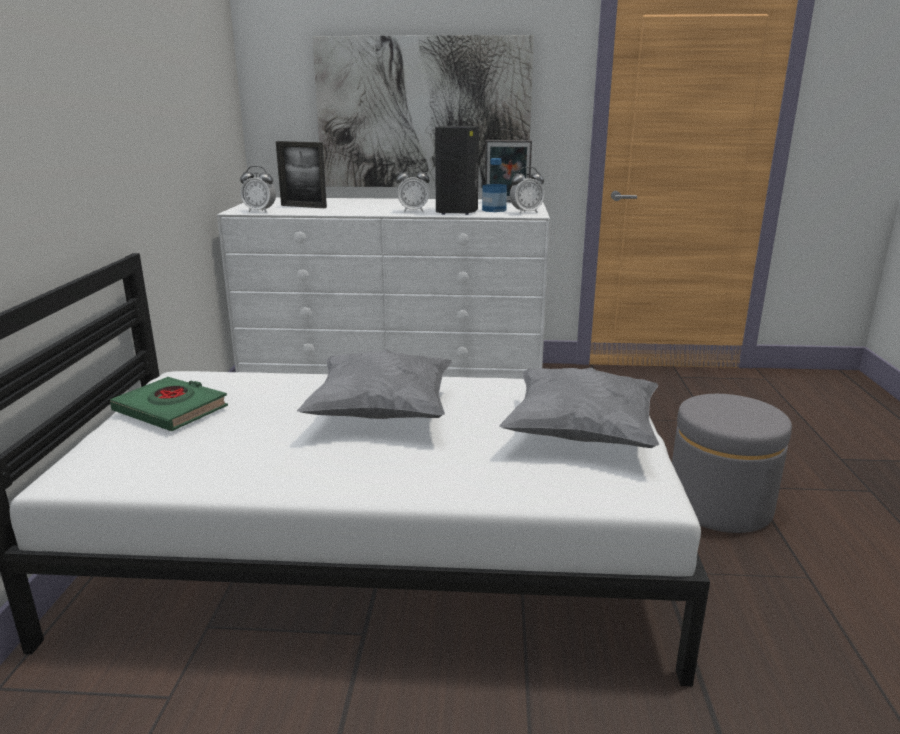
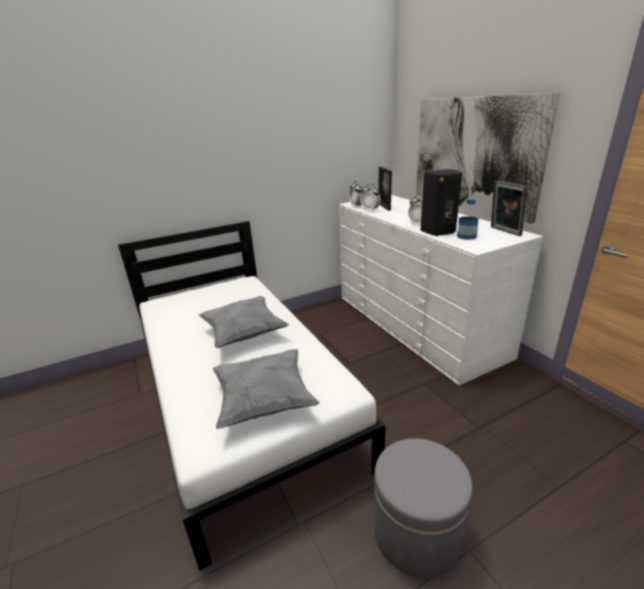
camera: 60 degrees right, 5 degrees up
(171, 410) = (214, 293): green book -> none
(526, 212) = (477, 245): alarm clock -> alarm clock (370, 210)

